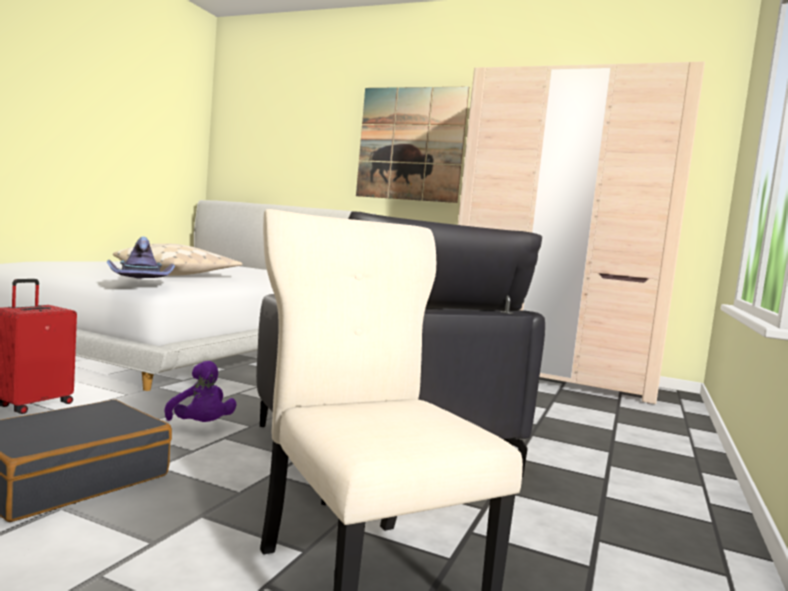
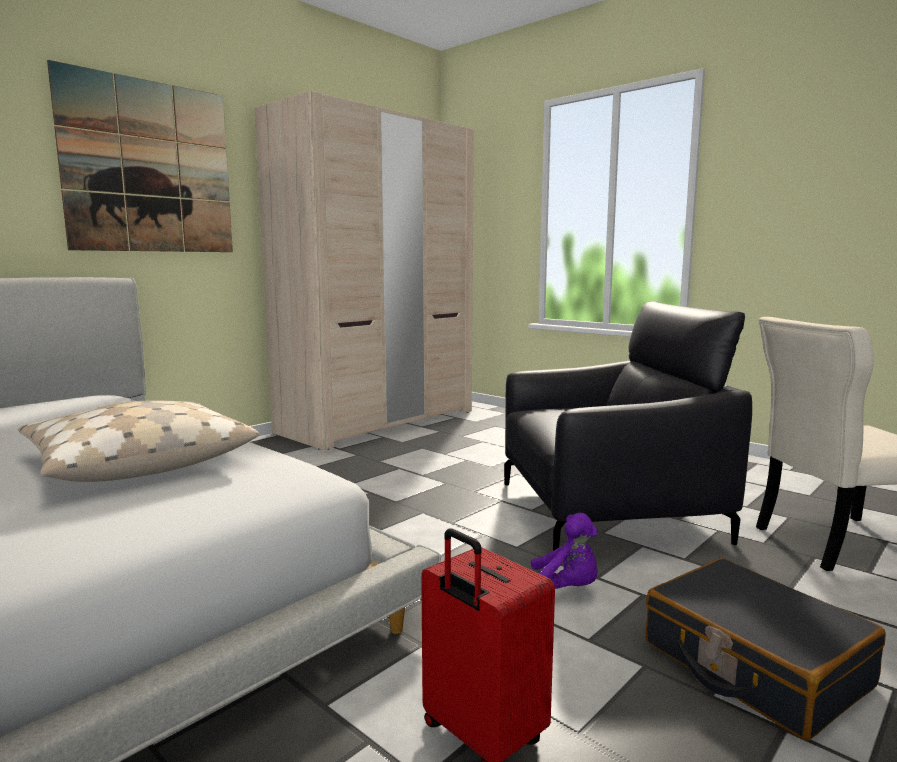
camera: 70 degrees left, 5 degrees up
(140, 282) = (303, 483): purple hat -> none
(200, 426) = (563, 590): purple plush toy -> purple plush toy turned 45 degrees clockwise

